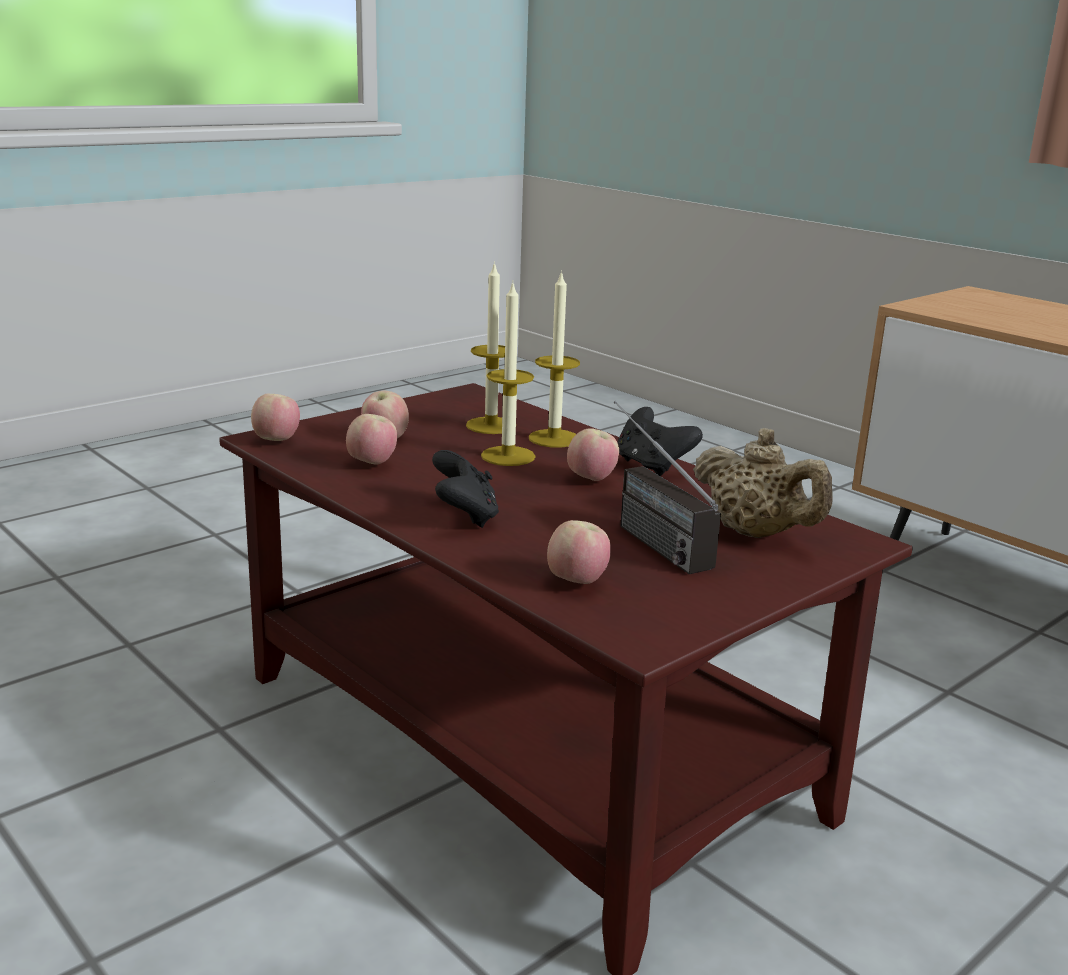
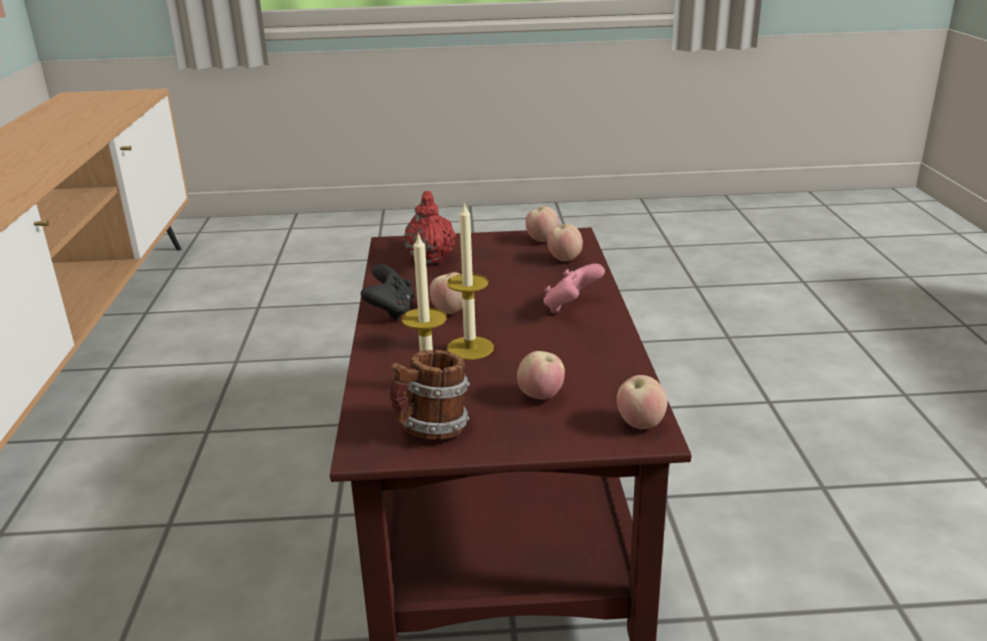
camera: 140 degrees left, 5 degrees up
(372, 464) = (583, 369): apple -> apple (542, 240)
(442, 407) = (431, 430): none -> mug
(465, 516) = (571, 307): black game controller -> pink game controller
(554, 438) = (405, 356): candle -> none
(644, 534) = (488, 271): radio -> none
(756, 533) = (430, 258): beige teapot -> red teapot

